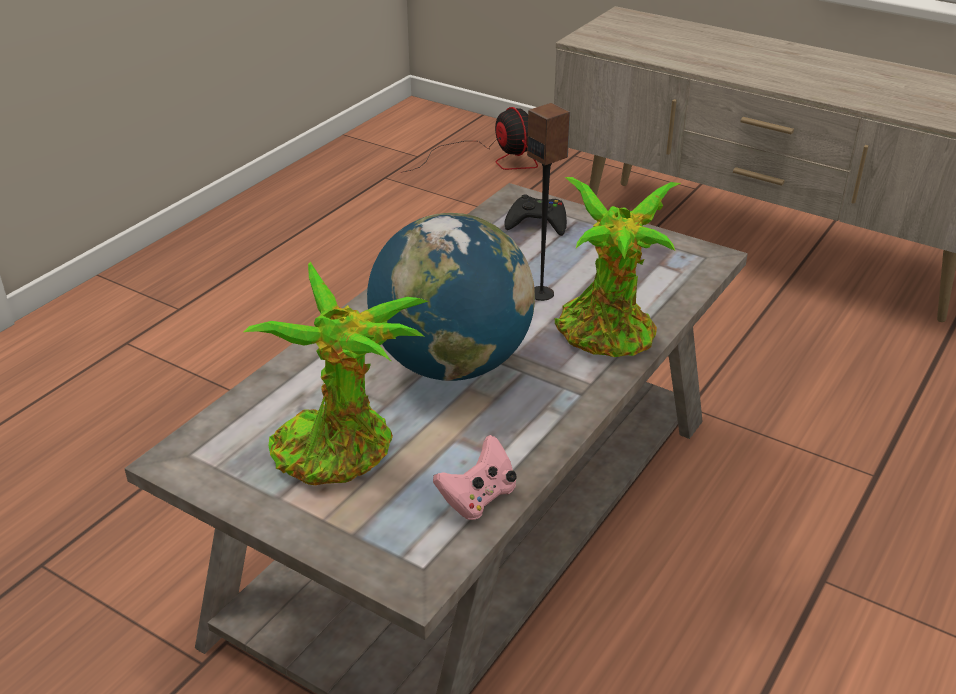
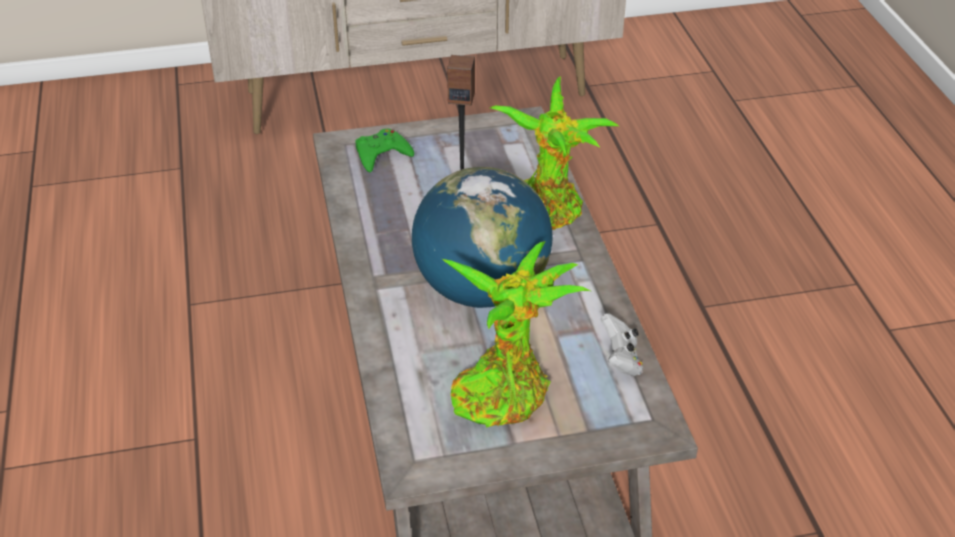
camera: 45 degrees left, 5 degrees up
(478, 498) = (621, 360): pink game controller -> white game controller
(490, 159) = (107, 122): fan -> none
(537, 222) = (381, 155): black game controller -> green game controller

